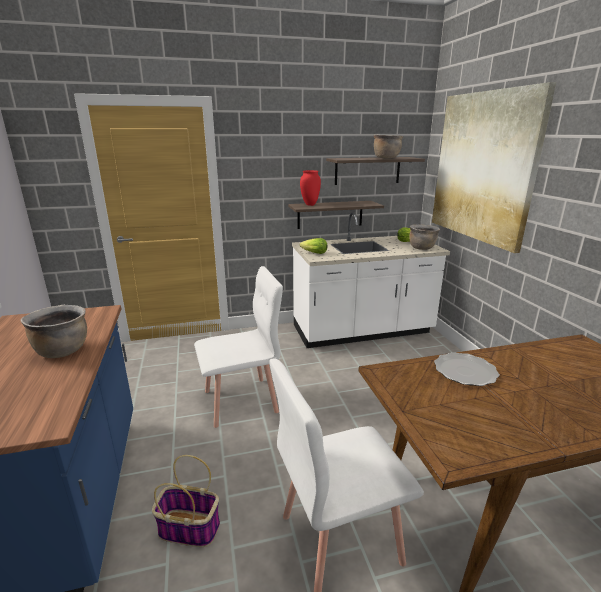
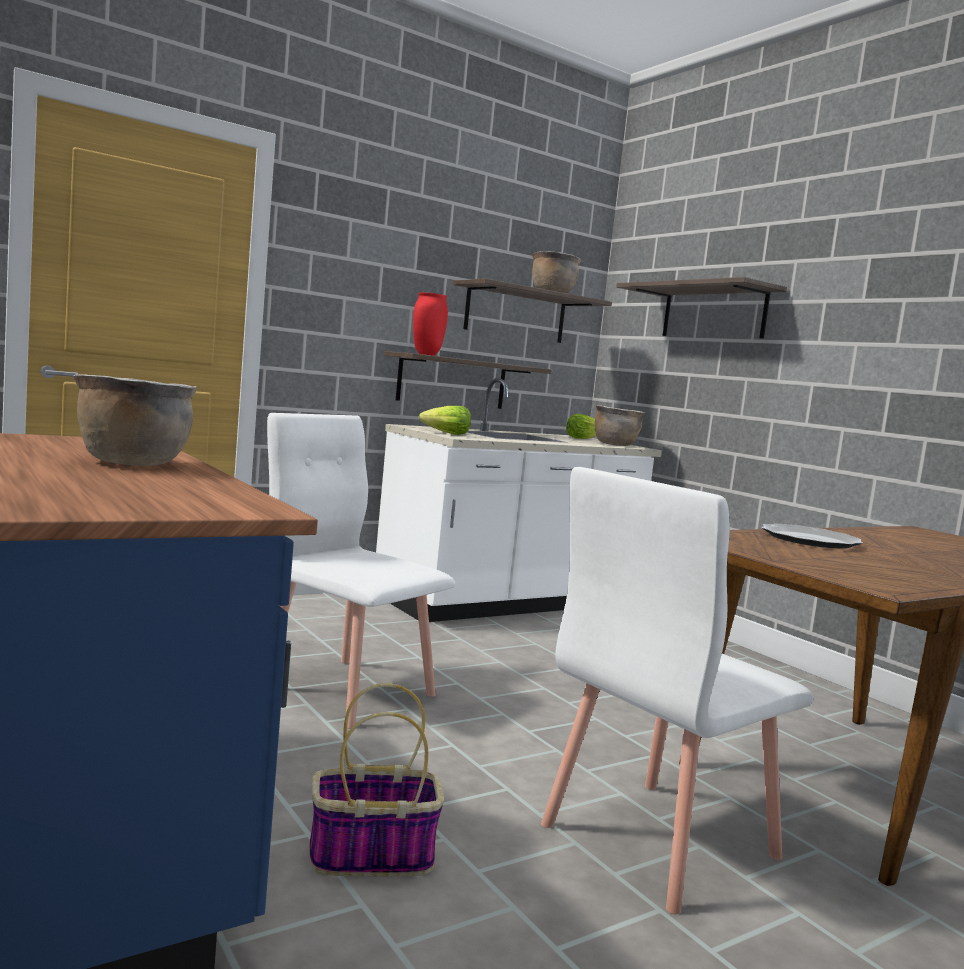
camera: 20 degrees left, 15 degrees down
(241, 401) = (346, 690): white chair -> white chair turned 105 degrees counterclockwise
(483, 167) = (713, 313): picture -> shelf

